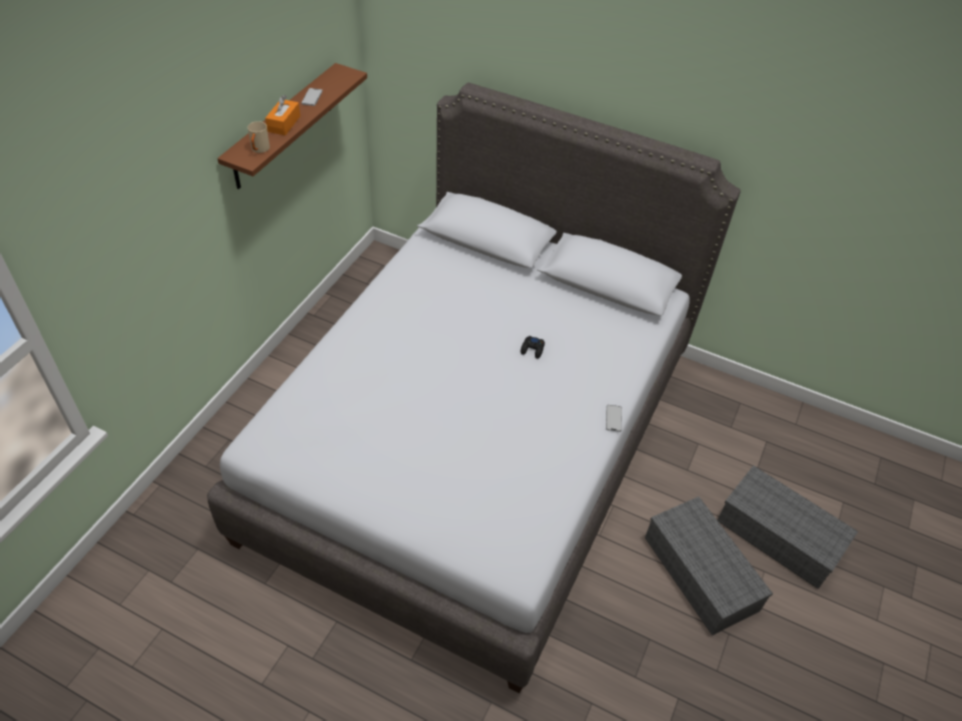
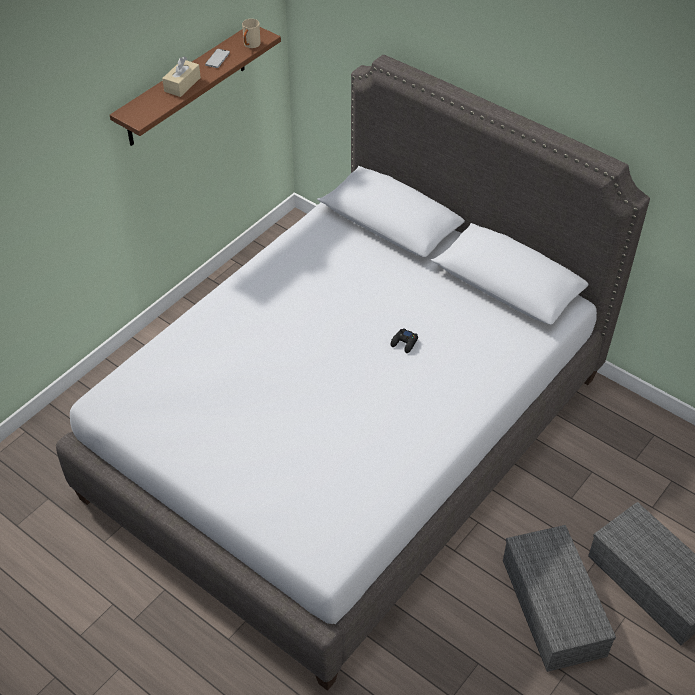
camera: 15 degrees right, 0 degrees up
(259, 150) = (151, 110): beige mug -> beige mug (250, 45)
(284, 124) = (182, 84): orange tissue box -> beige tissue box
(613, 418) = (468, 425): phone -> none

